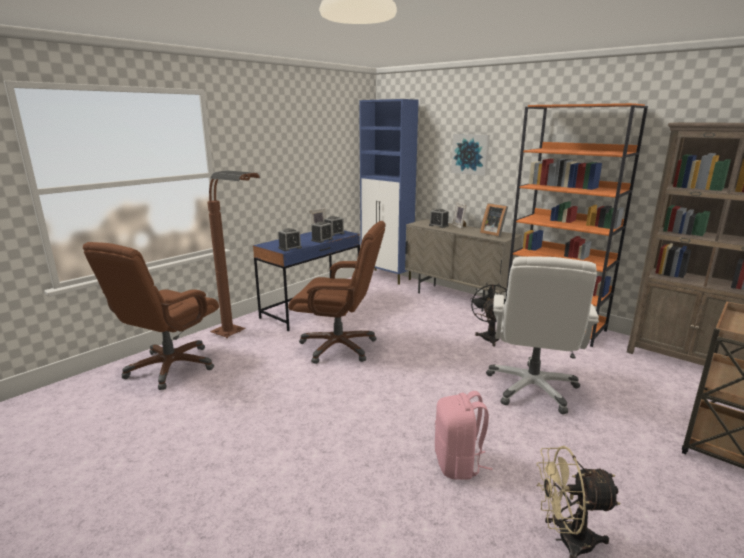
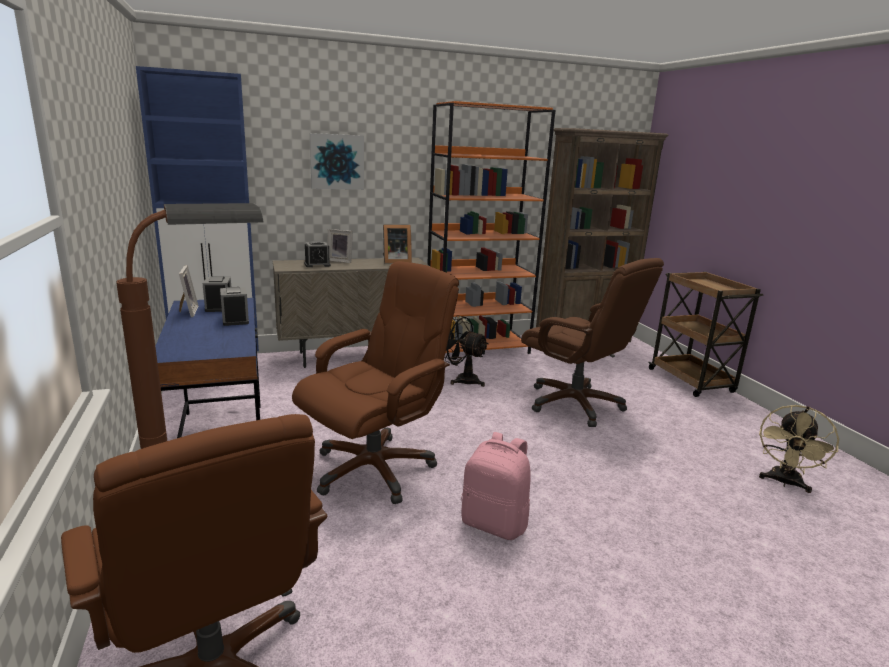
camera: 60 degrees left, 0 degrees up
(290, 248) = (234, 345): alarm clock -> none
(458, 464) = (674, 488): pink backpack -> pink backpack (495, 523)
(532, 388) = (575, 404): white office chair -> brown office chair

